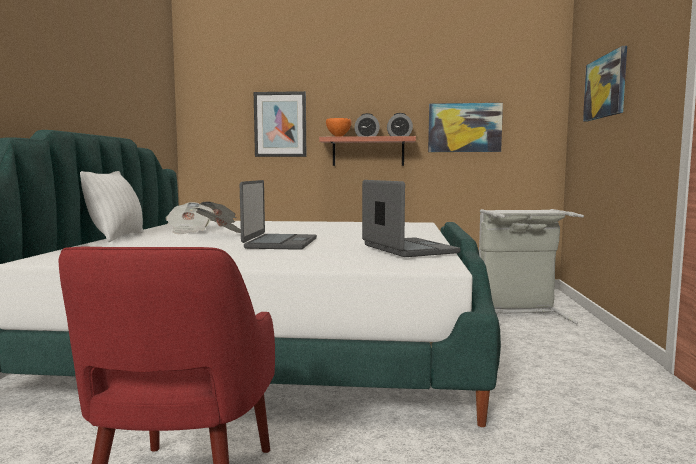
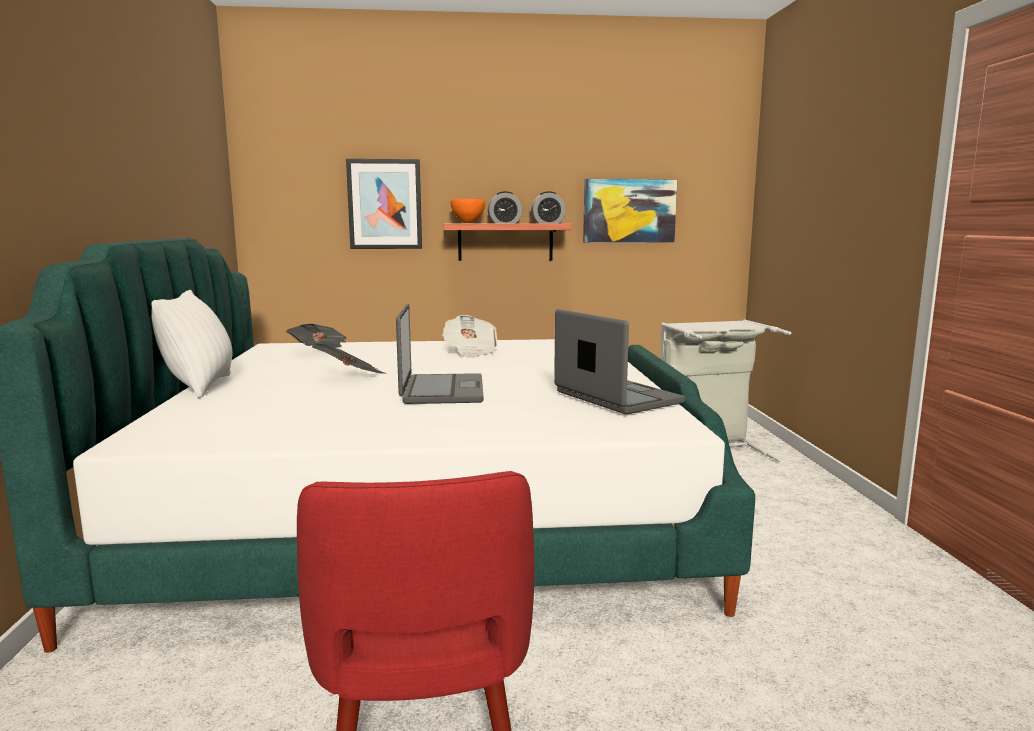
camera: 10 degrees left, 5 degrees up
(189, 231) = (293, 368): newspaper -> newspaper (470, 352)
(605, 87) = (814, 171): picture -> none

